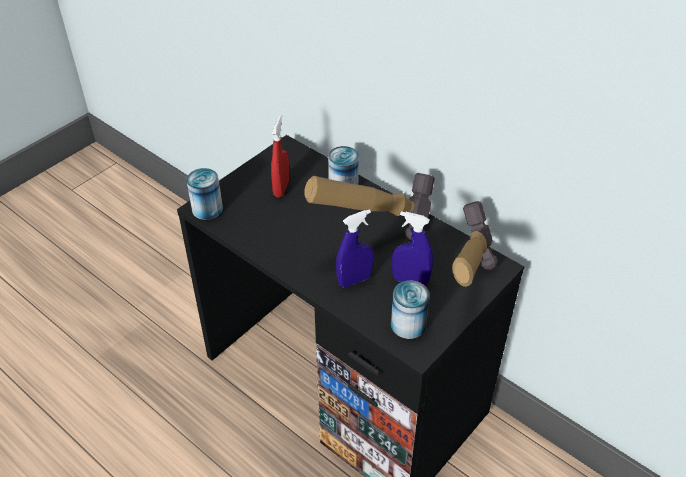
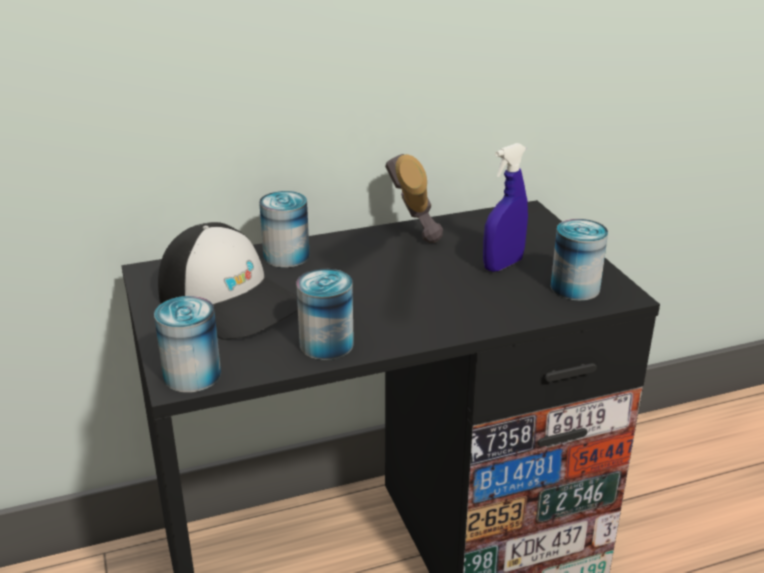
camera: 60 degrees left, 15 degrees down
(265, 242) = (326, 344): none -> can
(281, 188) = (230, 300): red spray bottle -> cap
(354, 280) = (469, 299): blue spray bottle -> none
(461, 290) = (545, 241): hammer -> none

